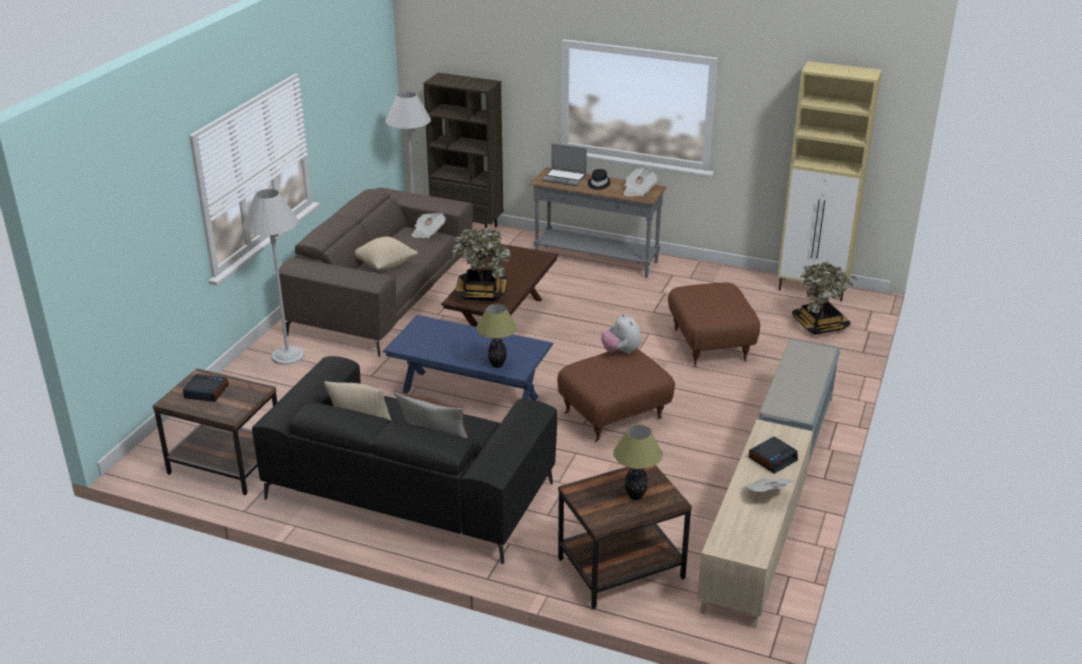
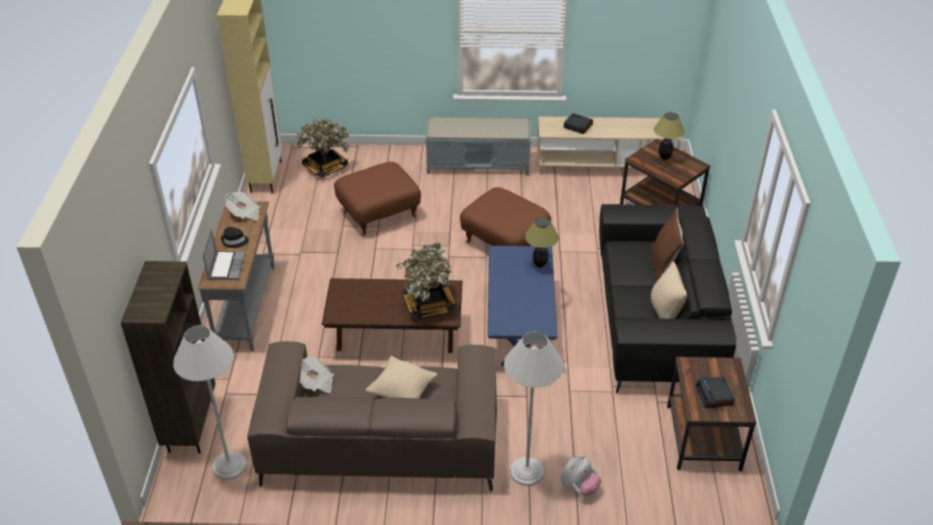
camera: 110 degrees left, 10 degrees up
(621, 351) = (479, 211): plush toy -> plush toy (579, 487)
(766, 494) = (613, 125): newspaper -> none

